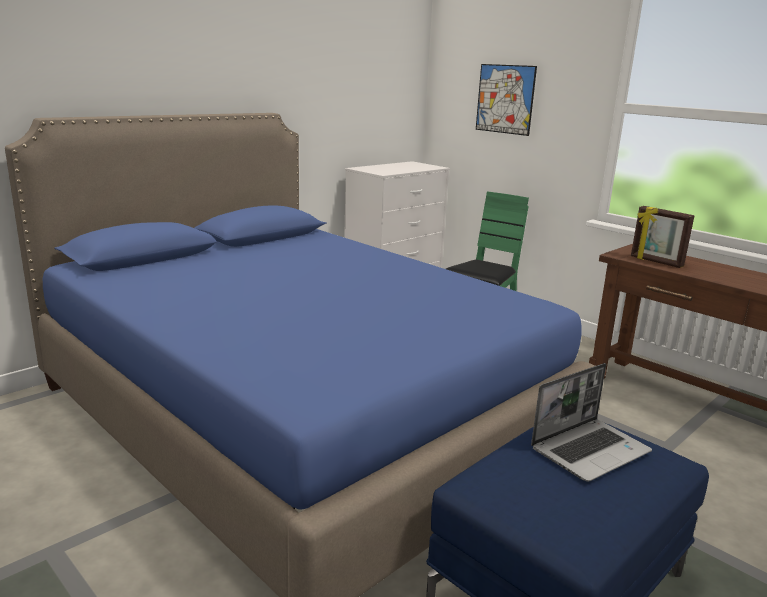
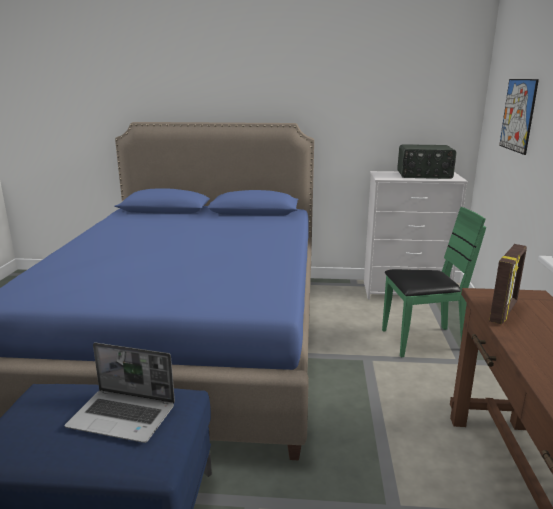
camera: 50 degrees right, 0 degrees up
(403, 166) = (424, 175): none -> radio
(656, 262) = (504, 312): picture frame -> picture frame turned 150 degrees counterclockwise

